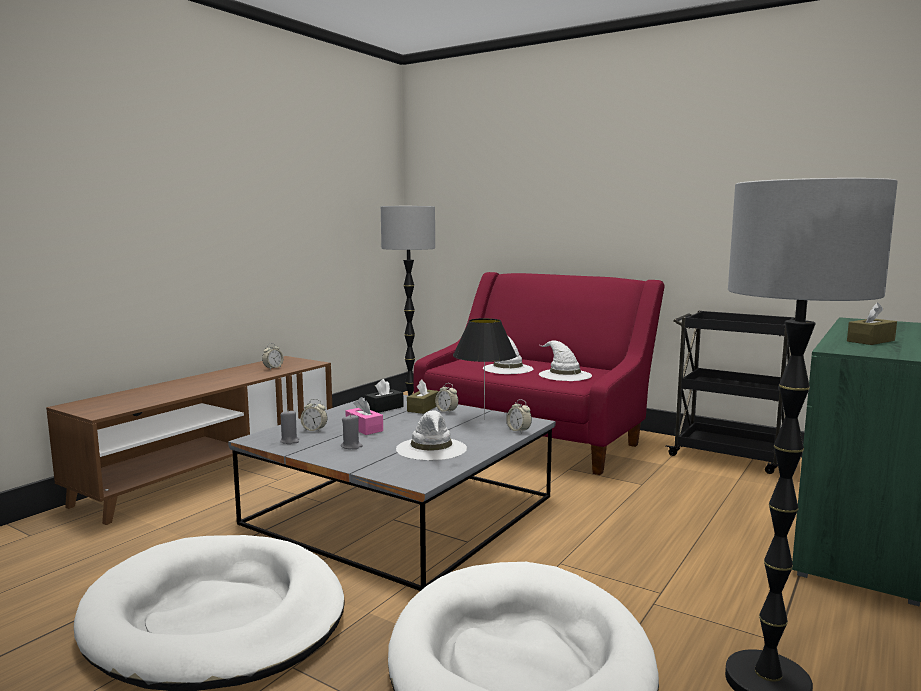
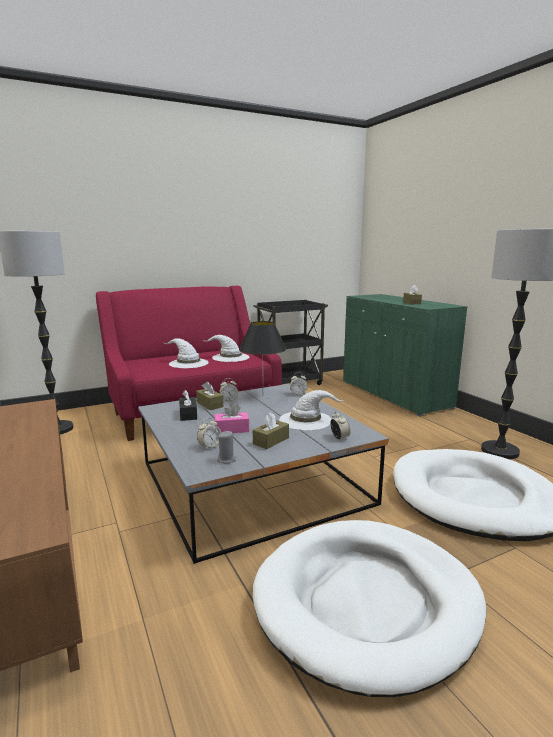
camera: 60 degrees left, 5 degrees up
(273, 368) = (20, 421): alarm clock -> alarm clock (339, 437)
(351, 446) = (271, 441): grey candle -> brown tissue box

